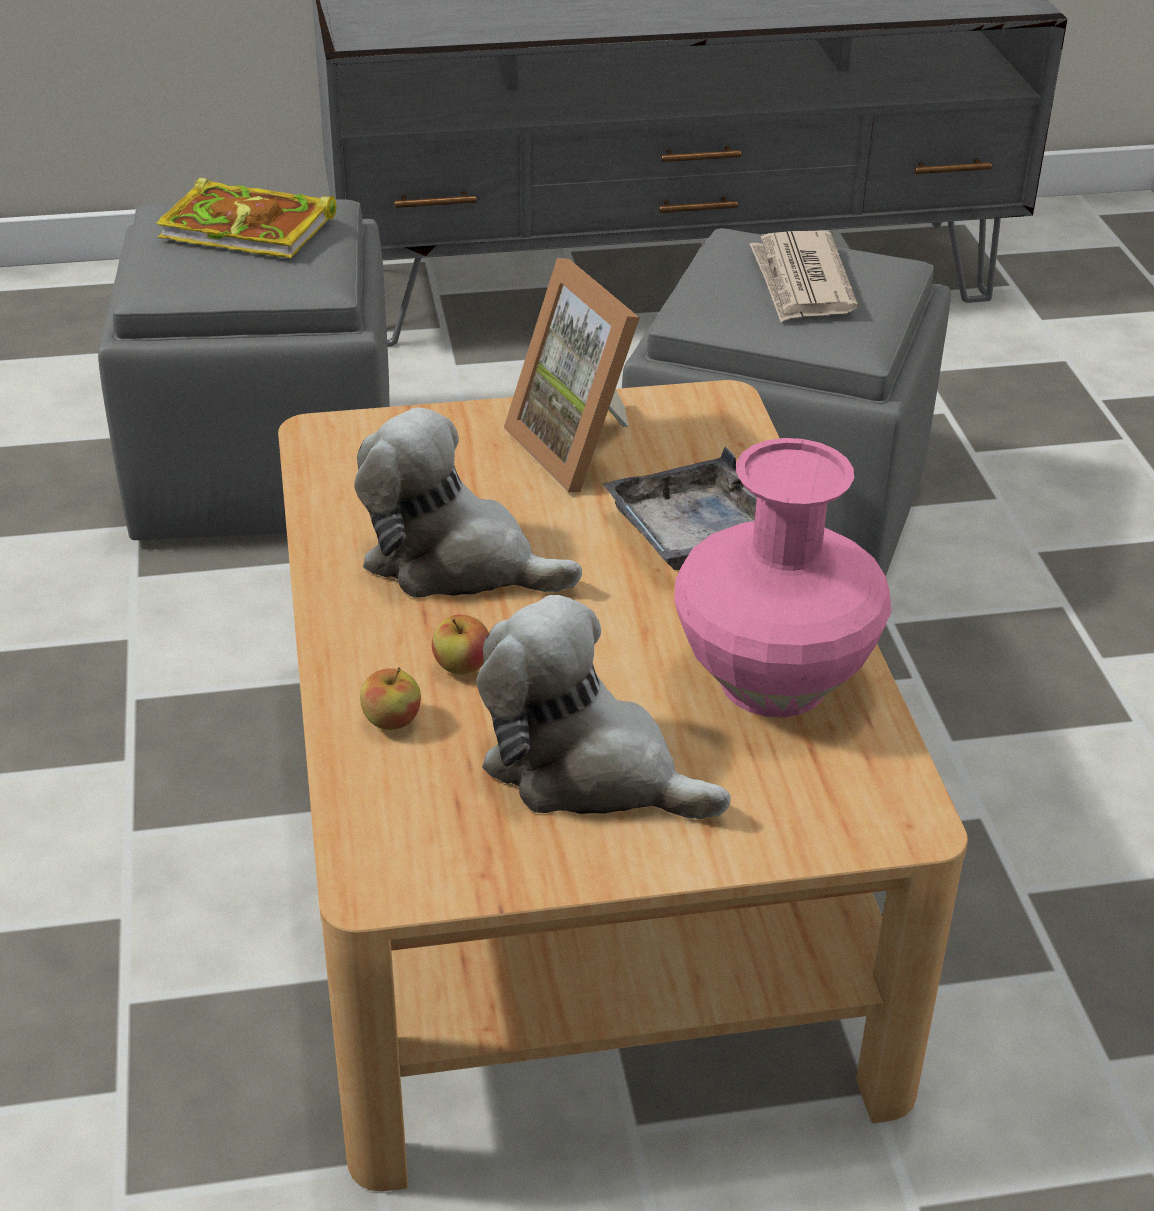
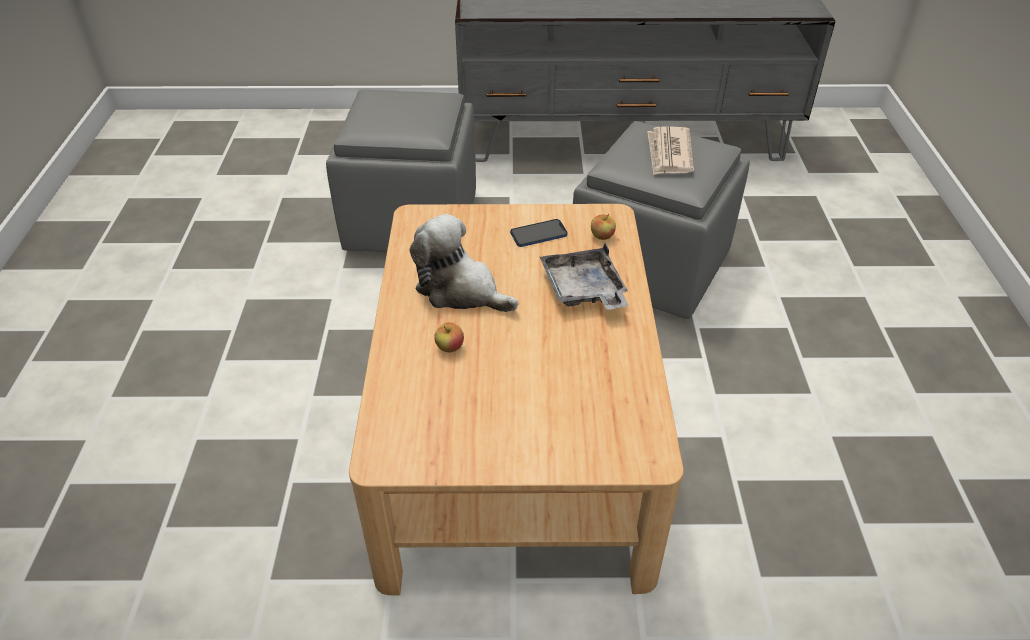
camera: 10 degrees right, 5 degrees up
(251, 228) = (407, 105): book -> none
(392, 721) = (408, 373): apple -> apple (602, 236)
(583, 447) = (538, 234): picture frame -> phone
(587, 770) = (497, 411): plush toy -> none
(771, 683) = (601, 373): pink vase -> none

